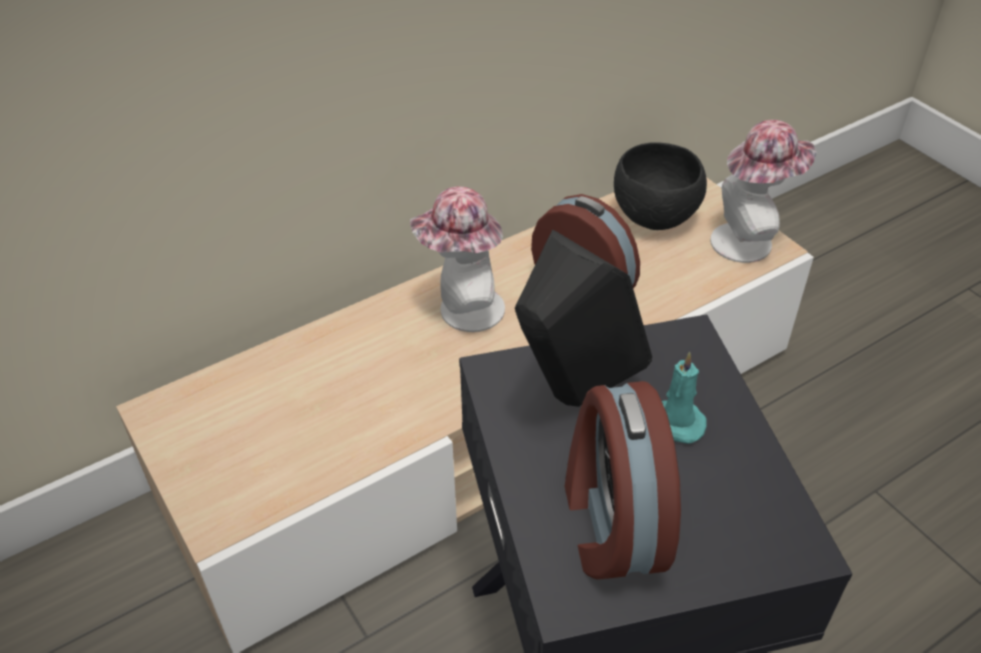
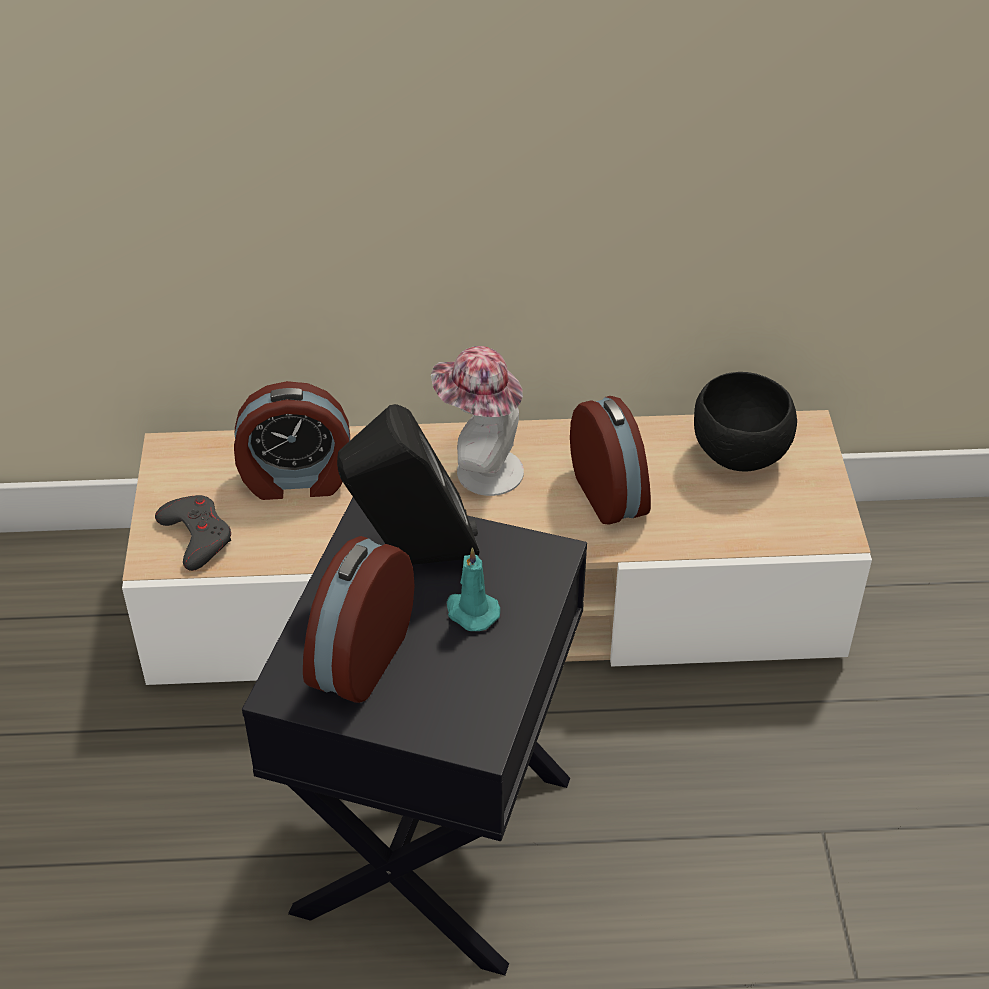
camera: 30 degrees right, 0 degrees up
(243, 483) = (196, 536): none -> grey game controller
(304, 387) = (296, 480): none -> alarm clock
(749, 241) = (817, 516): hat -> none

